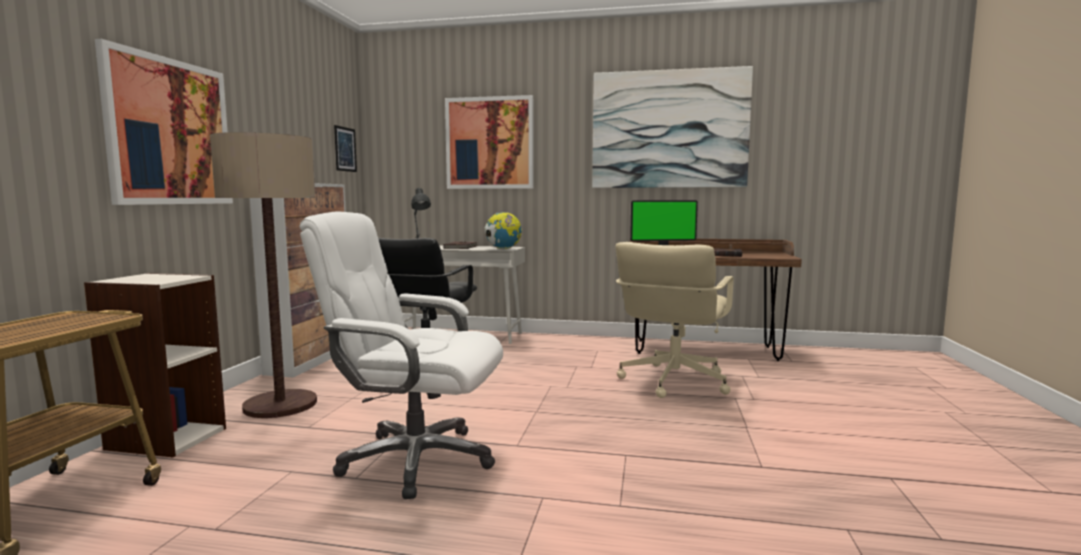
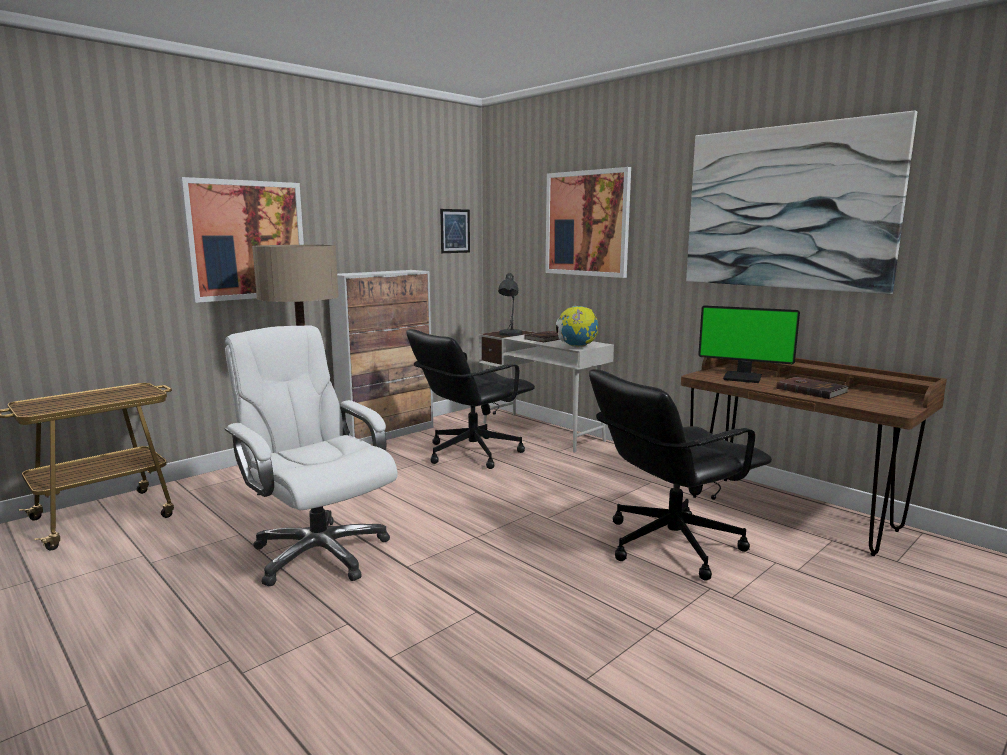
camera: 35 degrees right, 5 degrees up
(166, 438) = (217, 483): bookcase -> none
(673, 382) = (670, 544): beige office chair -> black office chair

